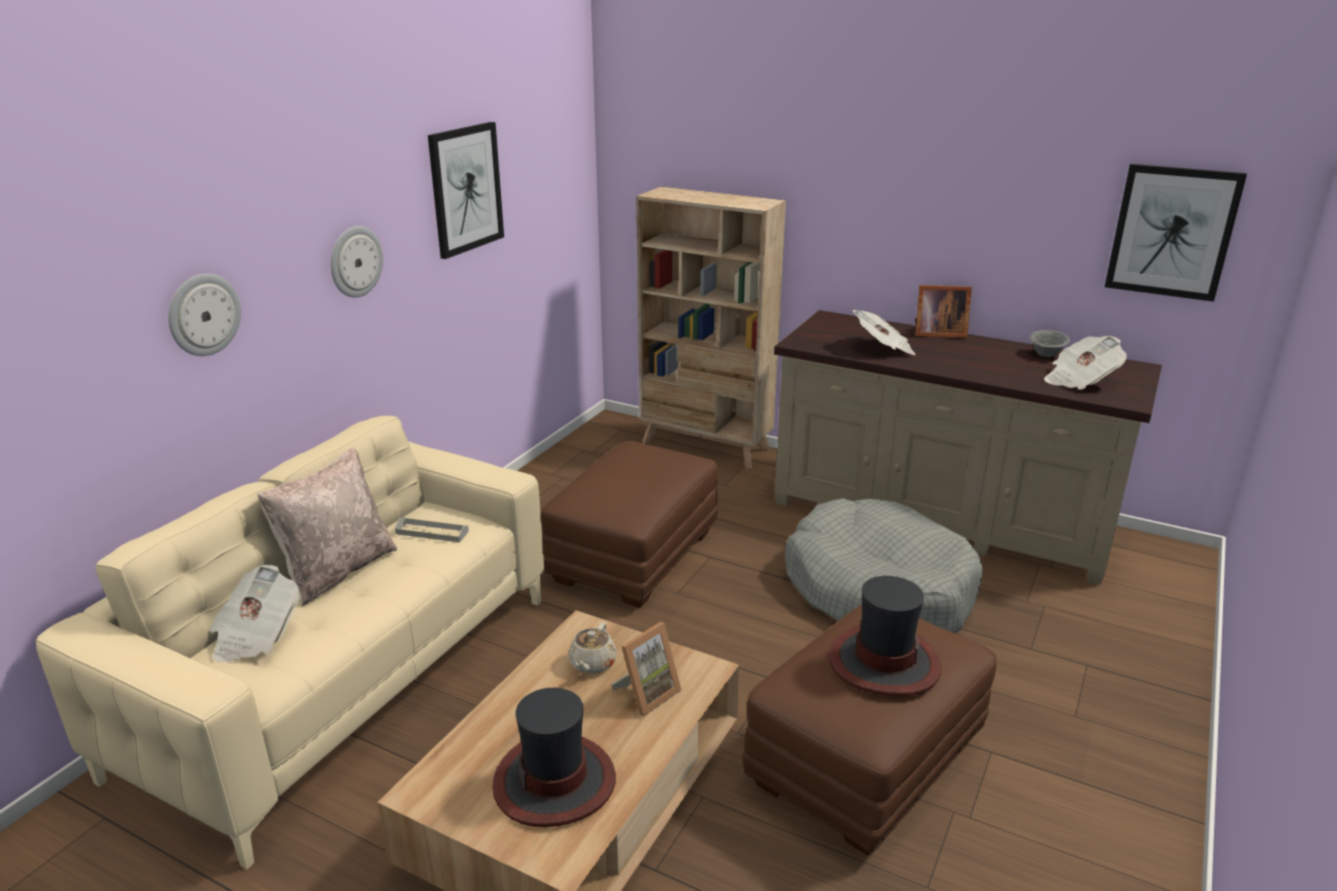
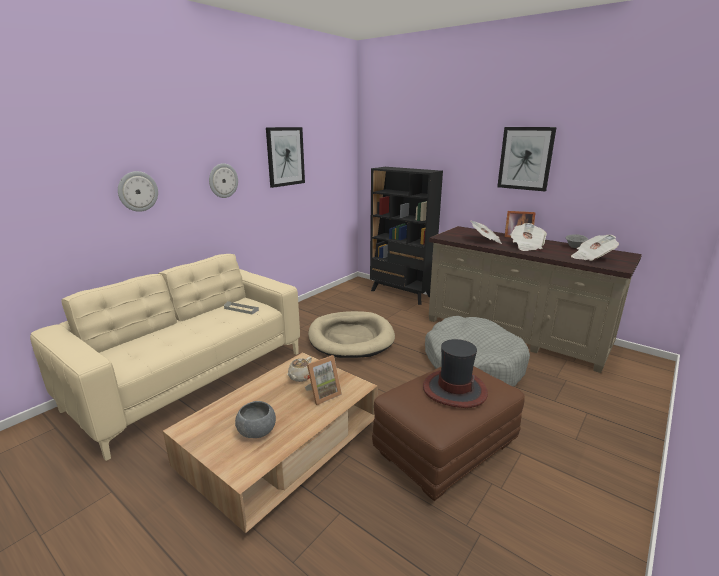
camera: 10 degrees right, 5 degrees down
(255, 635) = (136, 344): newspaper -> newspaper (526, 246)
(337, 570) = (189, 321): beige pillow -> none
(555, 781) = (257, 432): hat -> grey bowl
(634, 557) = (351, 337): brown ottoman -> beige dog bed
(706, 446) = (401, 294): beige bookcase -> black bookcase
(1172, 232) = (648, 179): picture -> picture (525, 158)

